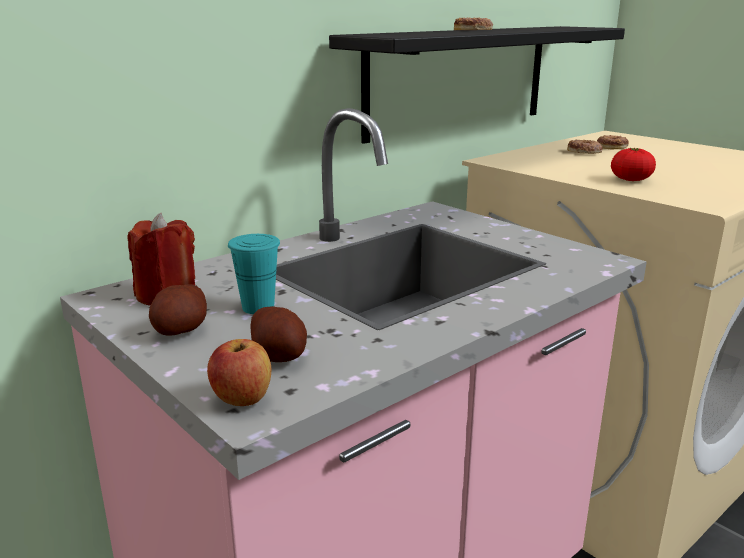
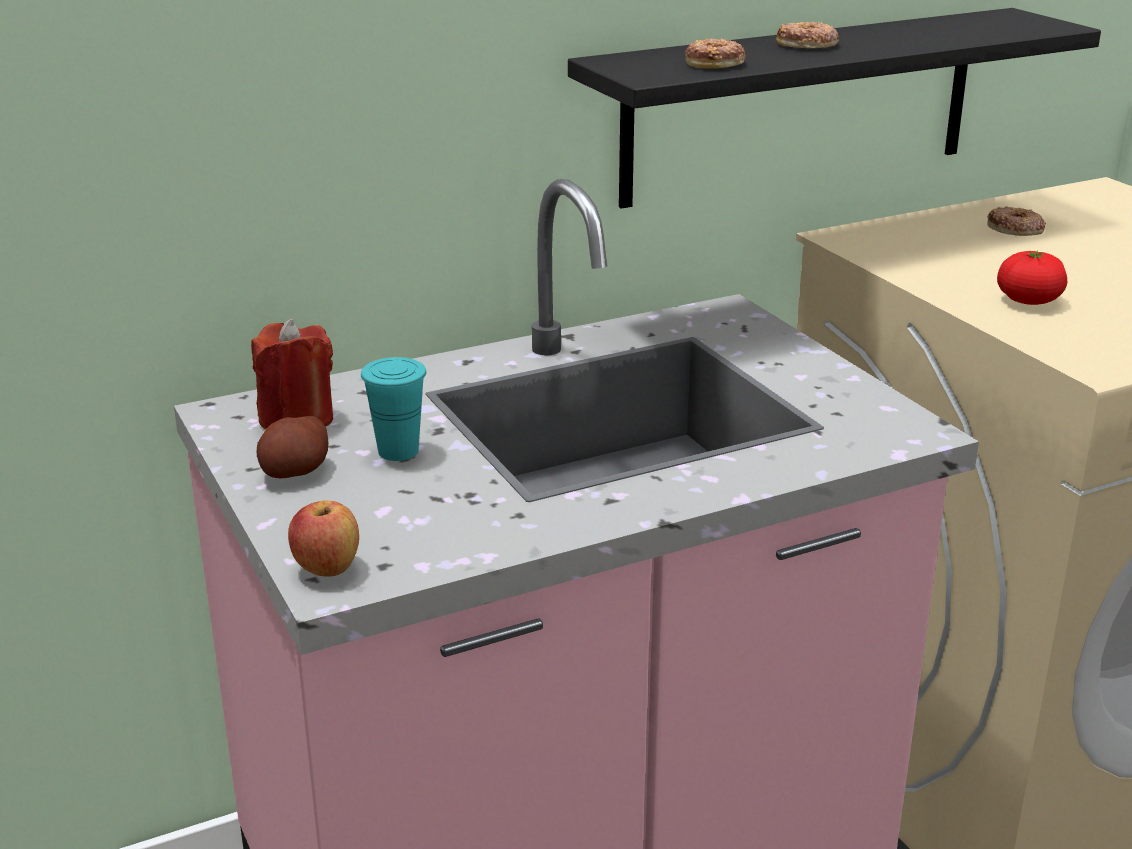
camera: 15 degrees right, 5 degrees up
(279, 355) = (392, 520): potato -> none
(612, 146) = (1075, 221): donut -> donut (715, 63)

